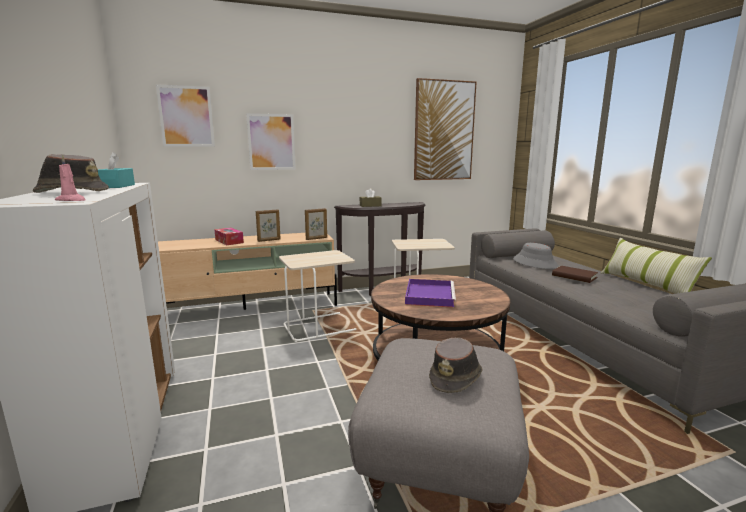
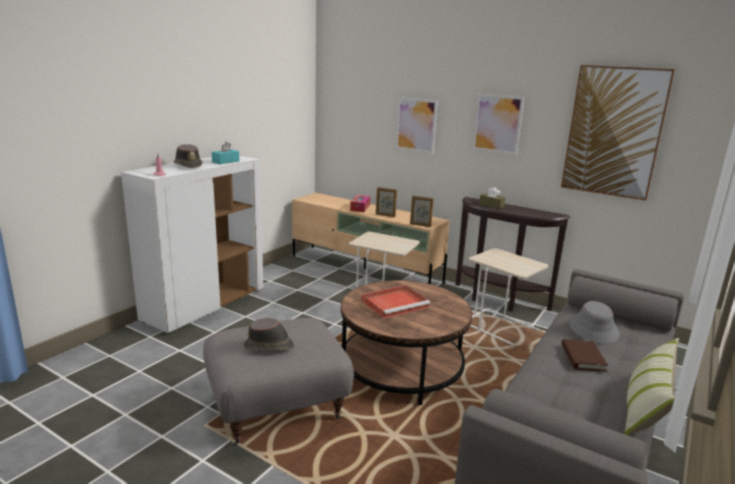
camera: 50 degrees right, 5 degrees up
(186, 116) = (356, 97): picture -> picture (497, 124)
(429, 295) = (395, 303): purple tray -> red tray

